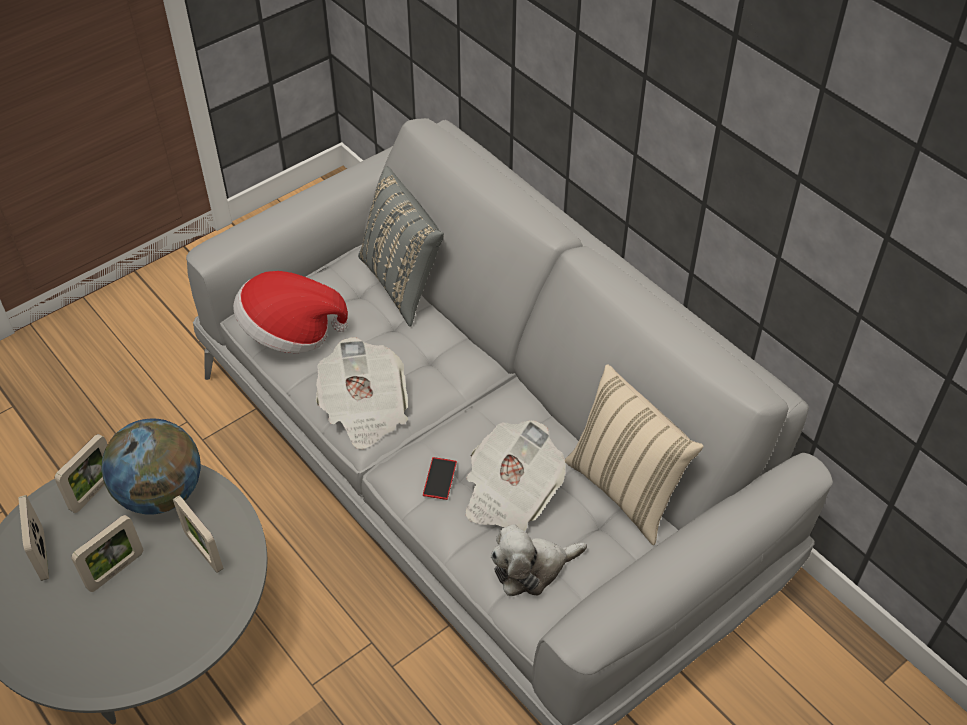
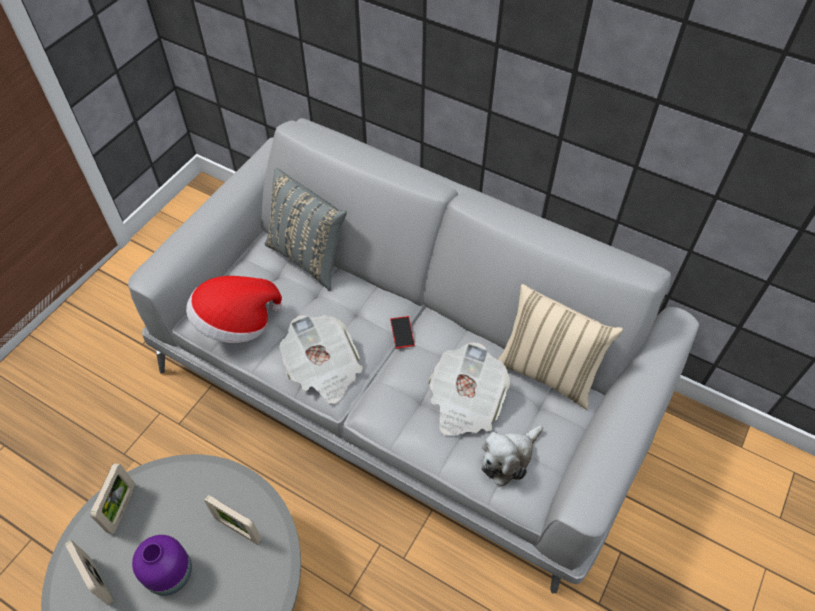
camera: 20 degrees left, 5 degrees up
(116, 570) = (170, 572): picture frame -> purple vase
(161, 493) = (180, 491): globe -> none
(440, 478) = (407, 408): phone -> phone (402, 332)

